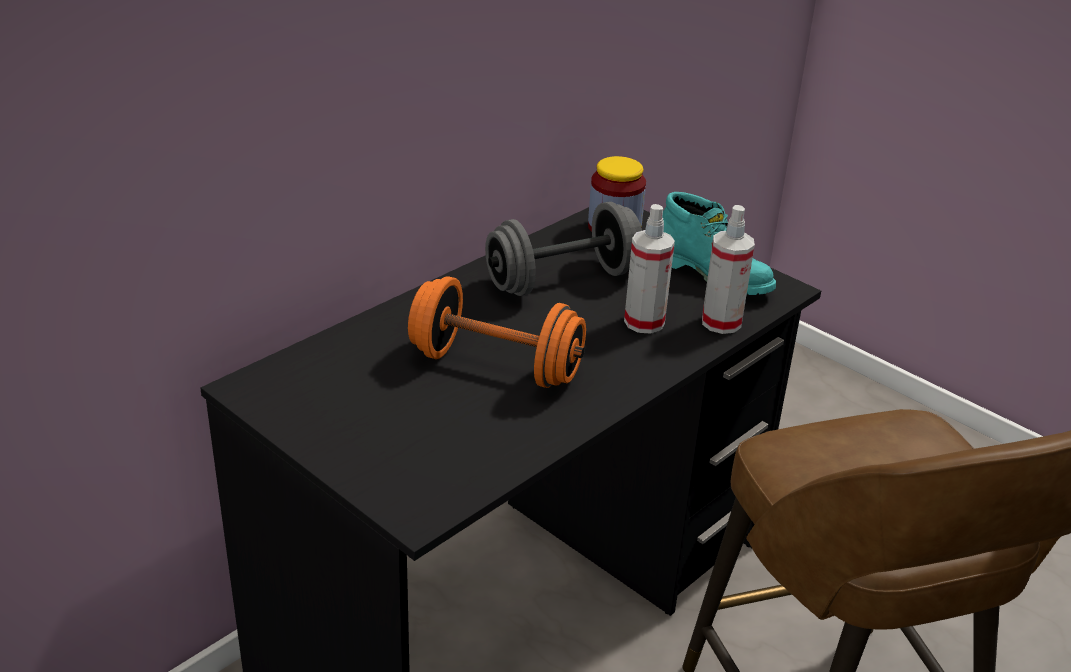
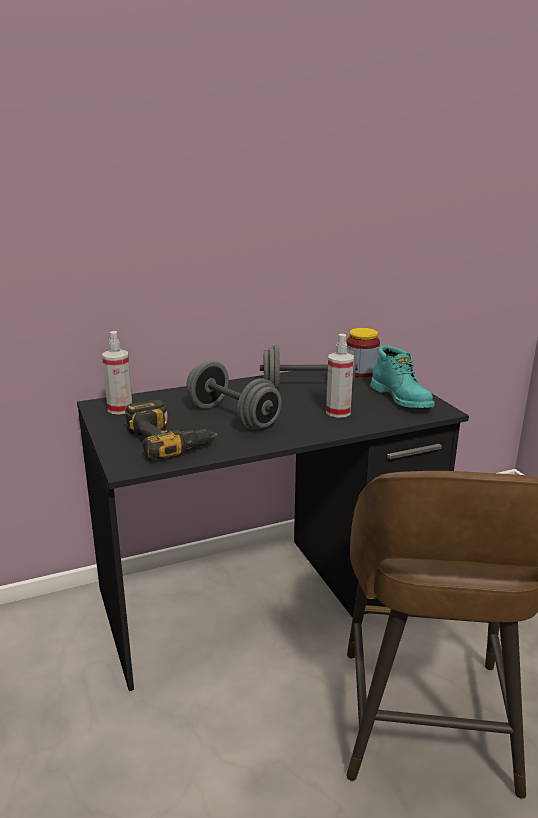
camera: 25 degrees right, 10 degrees down
(438, 438) = (170, 440): none -> power drill
(496, 366) = (233, 417): orange dumbbell -> grey dumbbell
(721, 322) = (386, 419): spray bottle -> spray bottle (120, 409)

